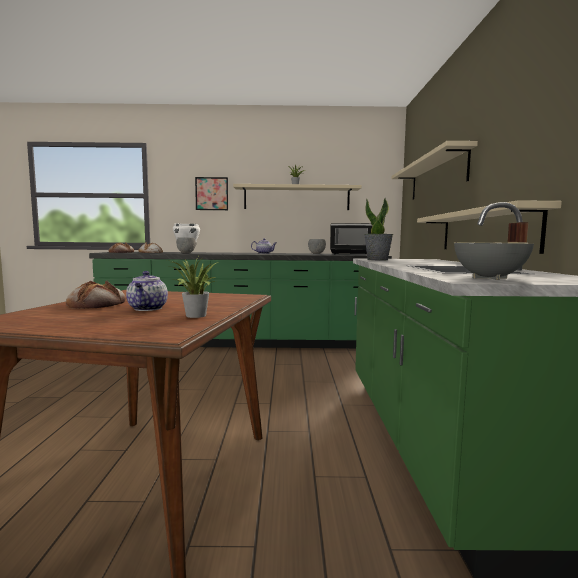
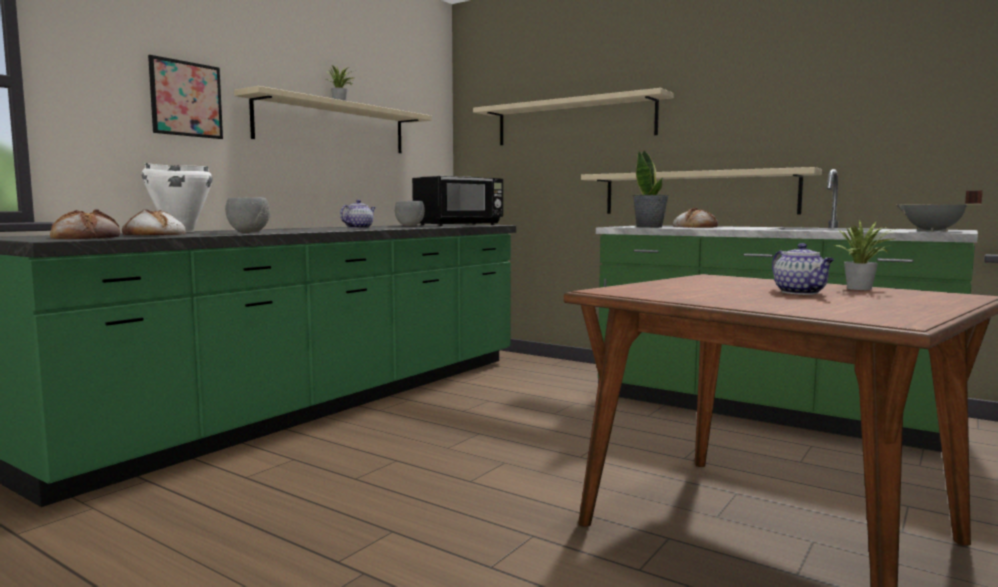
camera: 55 degrees left, 0 degrees up
(97, 304) = (745, 299): bread -> bread (694, 227)
(148, 309) = (801, 292): teapot -> teapot turned 45 degrees clockwise

